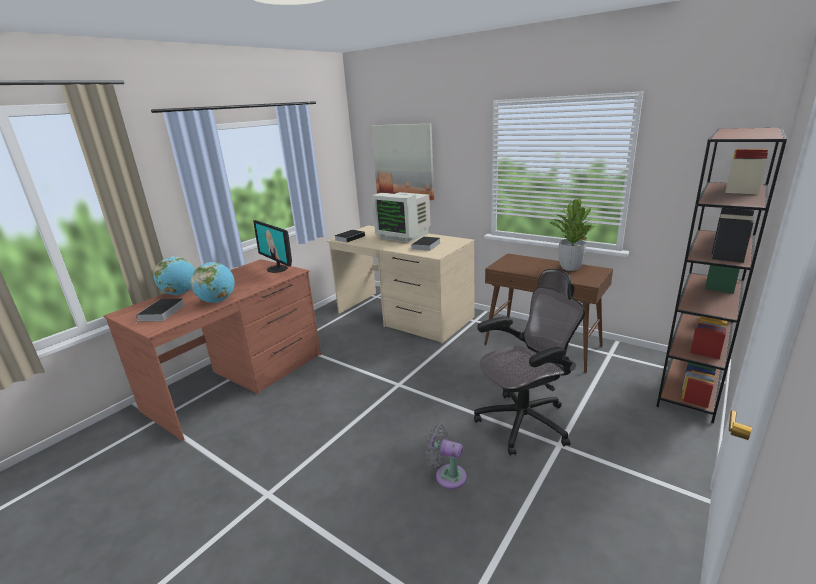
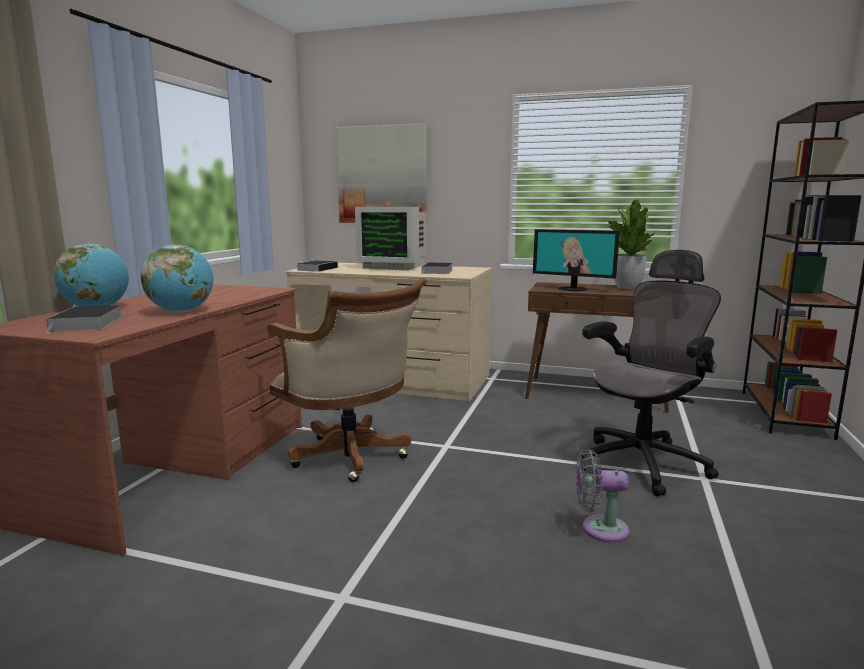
camera: 20 degrees left, 10 degrees down
(278, 269) = (243, 288): monitor -> monitor (573, 289)
(335, 386) = (353, 458): none -> office chair

